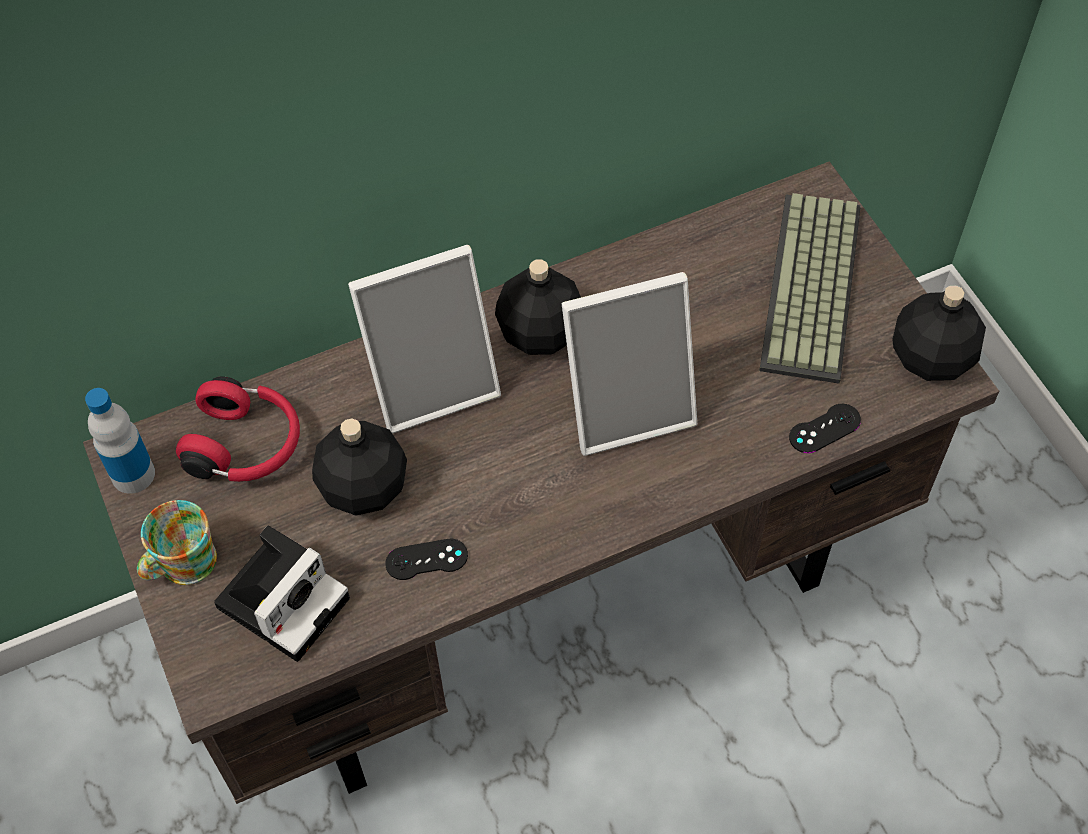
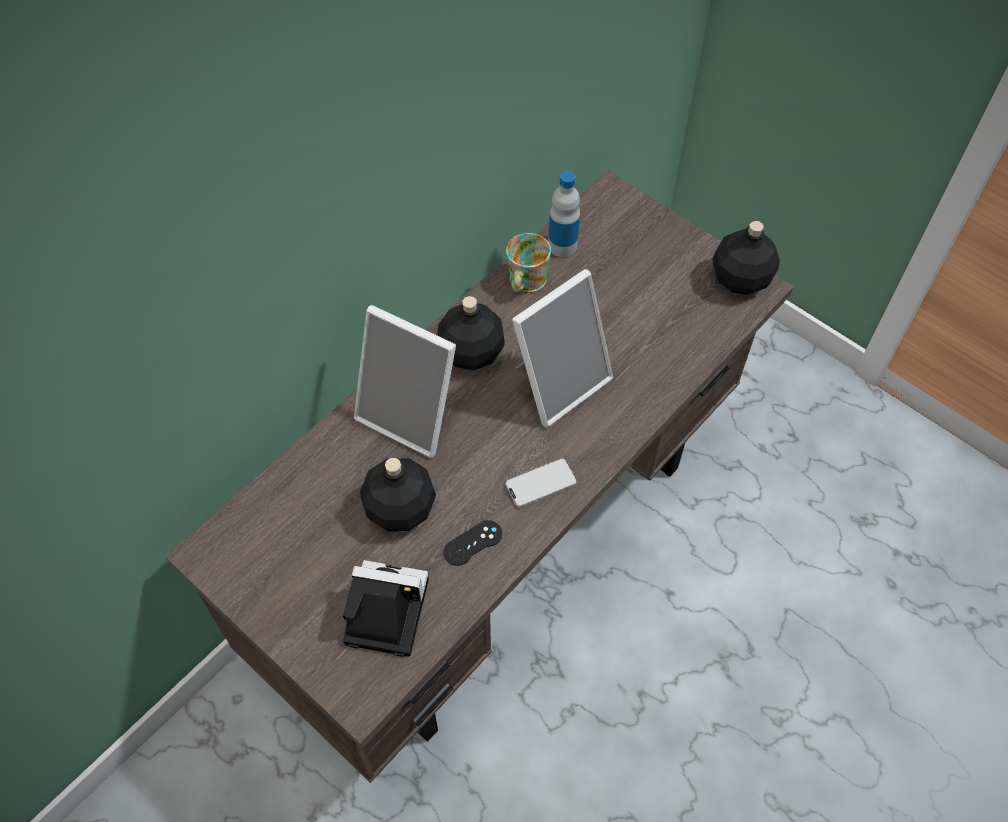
camera: 25 degrees left, 0 degrees up
(133, 474) = (218, 565): bottle -> bottle (562, 245)
(181, 565) = (290, 619): mug -> mug (525, 282)
(247, 446) = (296, 511): red headphones -> none
(285, 598) = (383, 612): camera -> camera turned 90 degrees counterclockwise
(432, 382) = (411, 414): picture frame -> picture frame turned 75 degrees clockwise
(543, 520) = (541, 483): none -> phone
(814, 290) = (642, 259): keyboard -> none
(824, 429) = (697, 350): black game controller -> none

